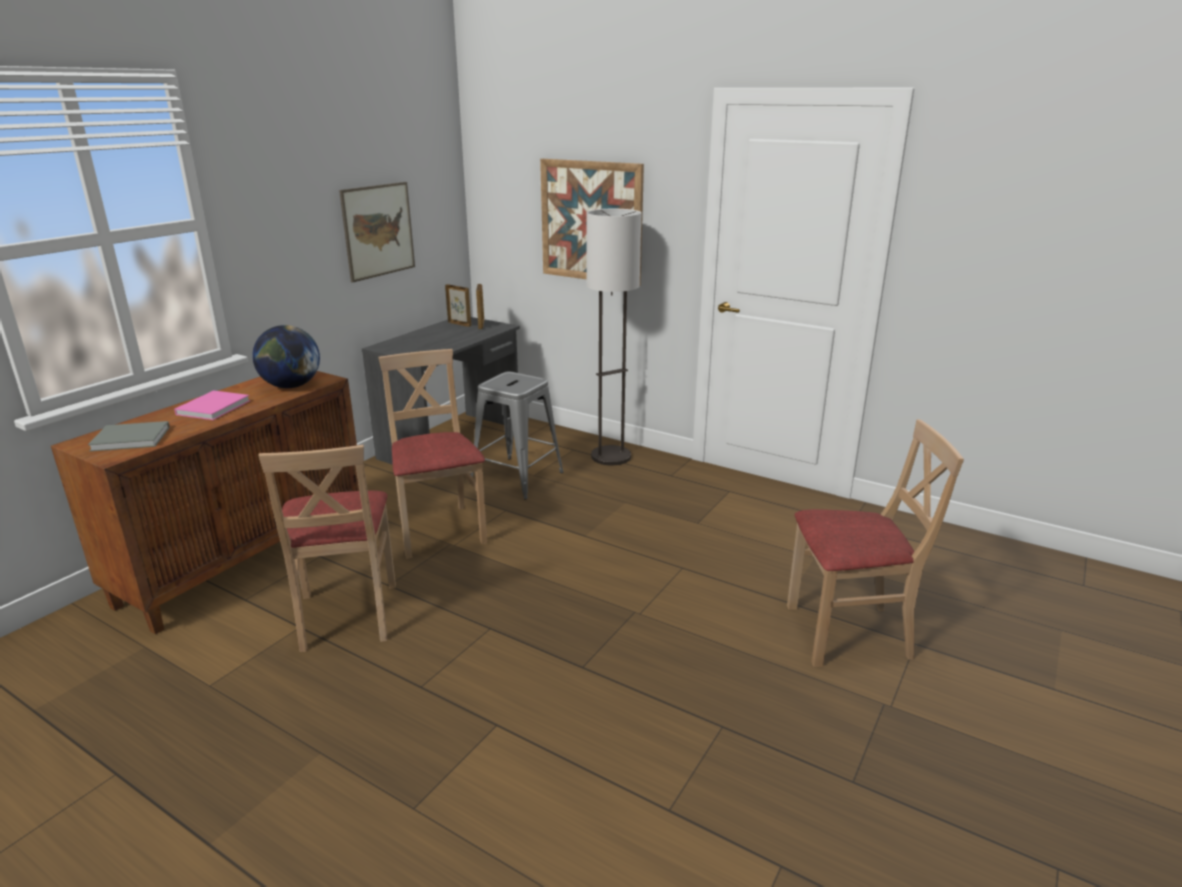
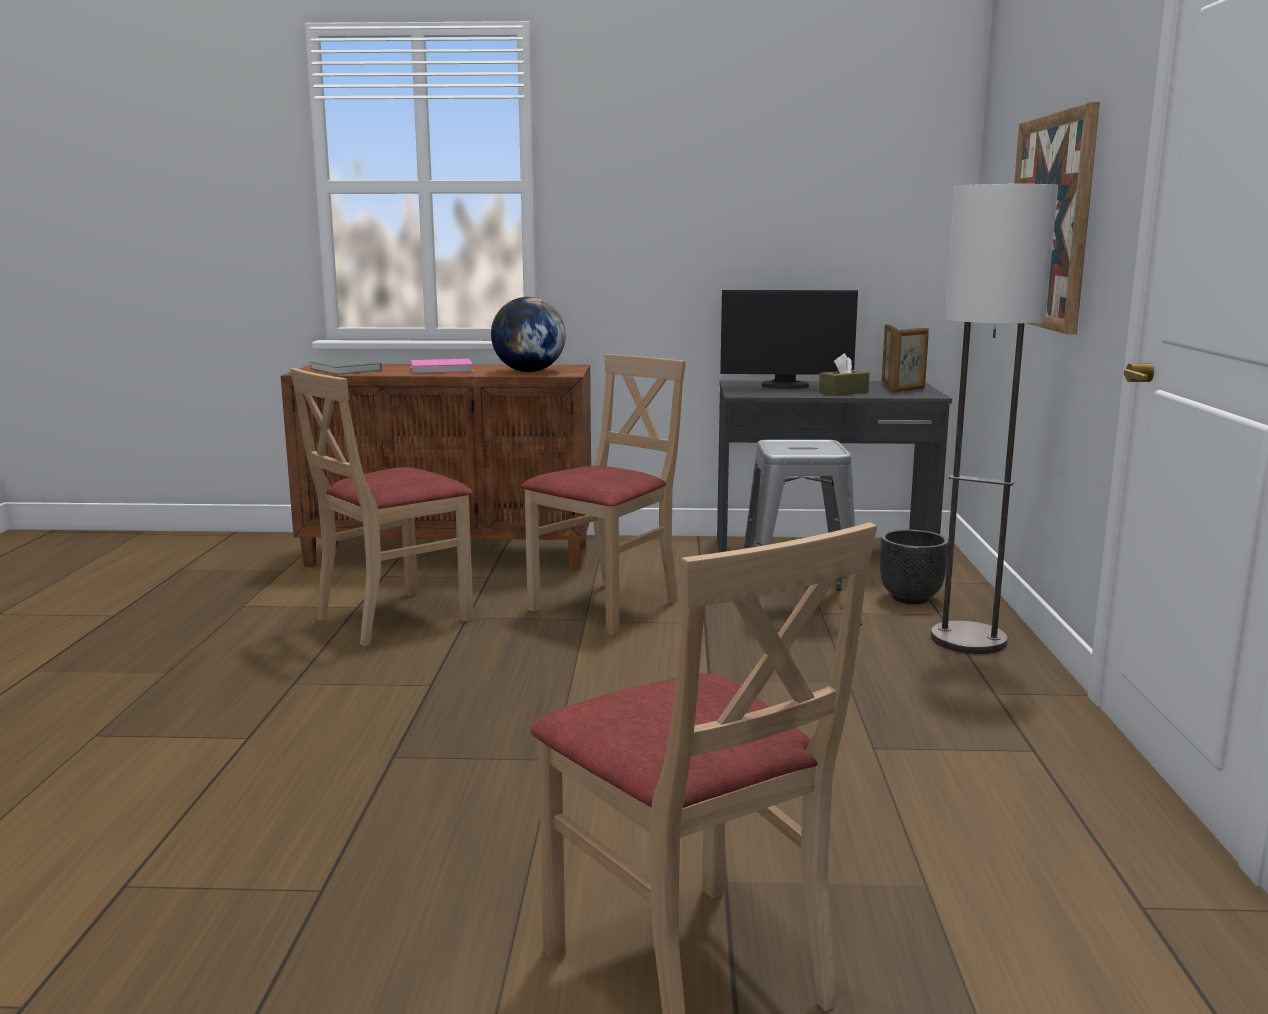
camera: 60 degrees right, 10 degrees down
(378, 230) = (785, 230): picture -> none
(417, 341) = (785, 386): none -> monitor
(462, 337) = (843, 392): none -> brown tissue box
(545, 447) = (911, 598): none -> black planter

